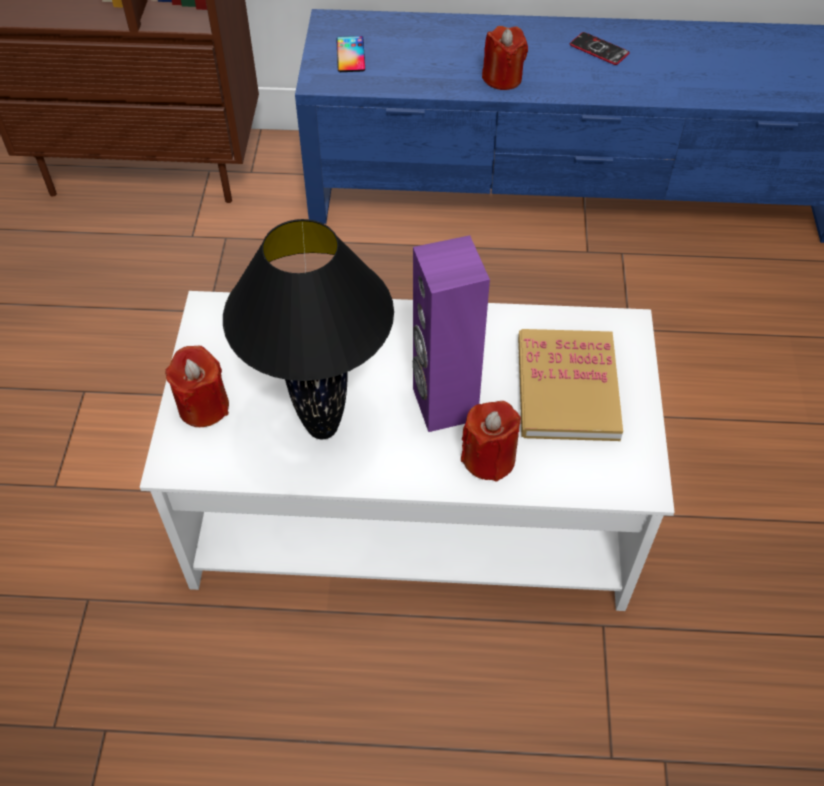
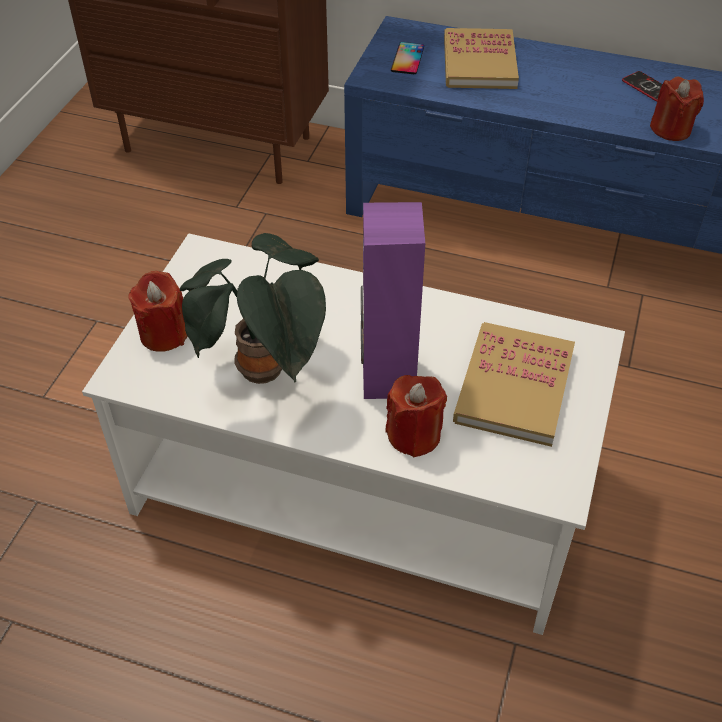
camera: 15 degrees right, 5 degrees down
(322, 427) = (265, 373): black table lamp -> potted plant
(424, 48) = (479, 63): none -> book
(502, 78) = (545, 100): red candle -> red candle (671, 129)

